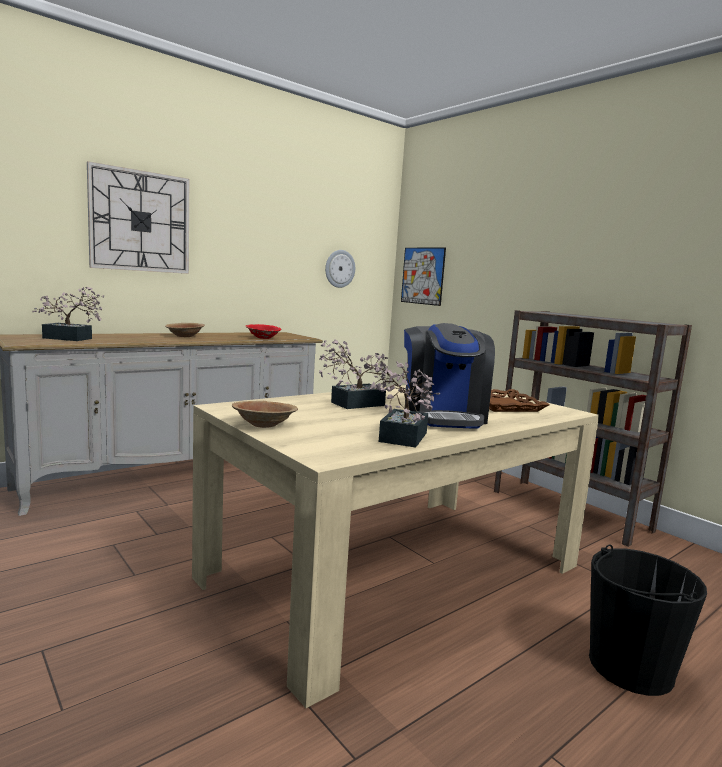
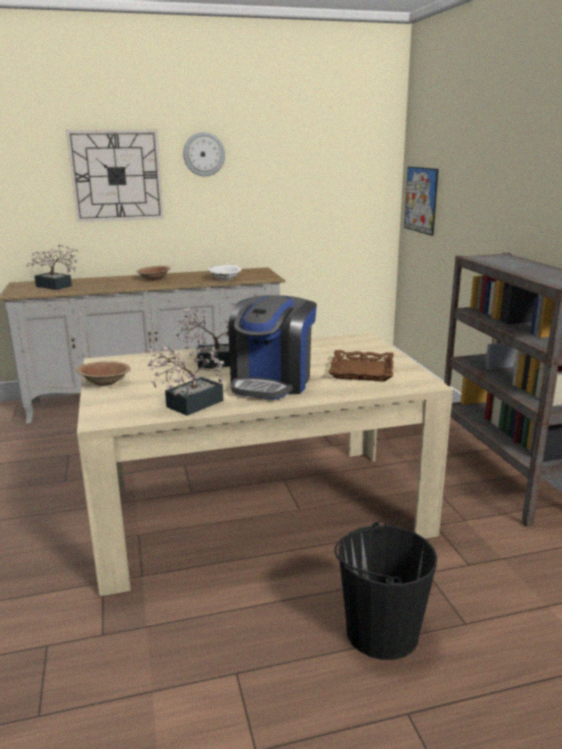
camera: 25 degrees right, 10 degrees up
(263, 337) = (224, 279): red bowl -> white bowl
(339, 268) = (328, 197): wall clock -> wall clock (204, 154)

